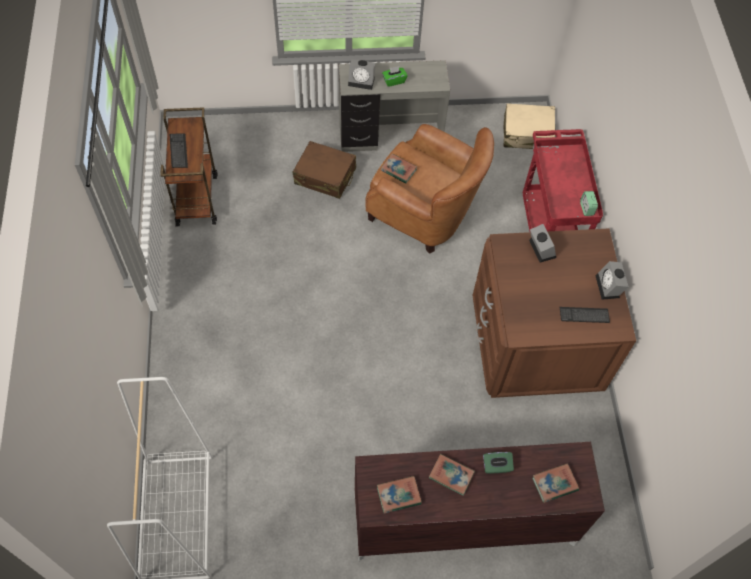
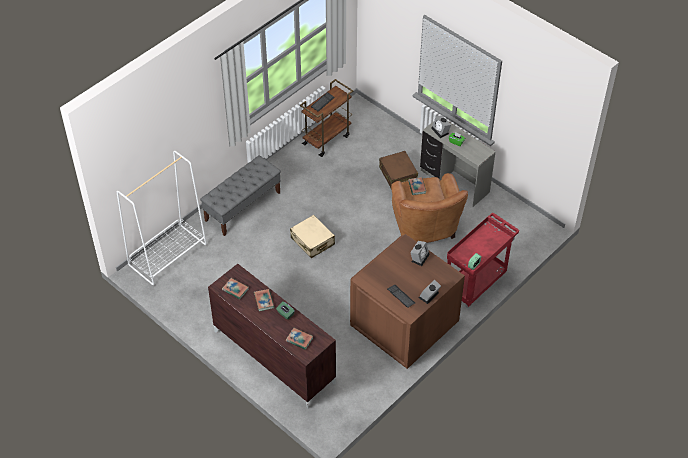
camera: 50 degrees right, 10 degrees down
(196, 365) = (243, 206): none -> grey bench
(527, 133) = (529, 234): beige suitcase -> beige suitcase (312, 241)

